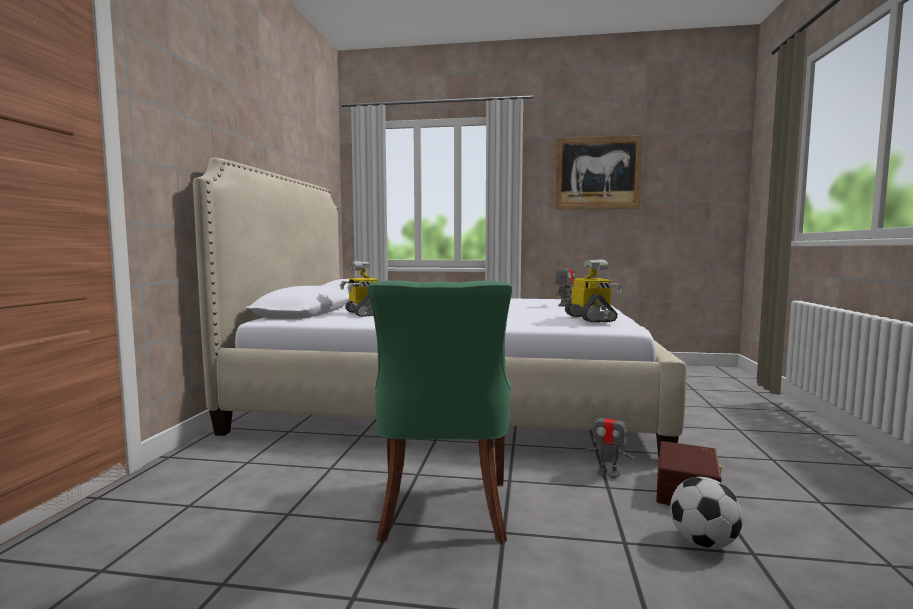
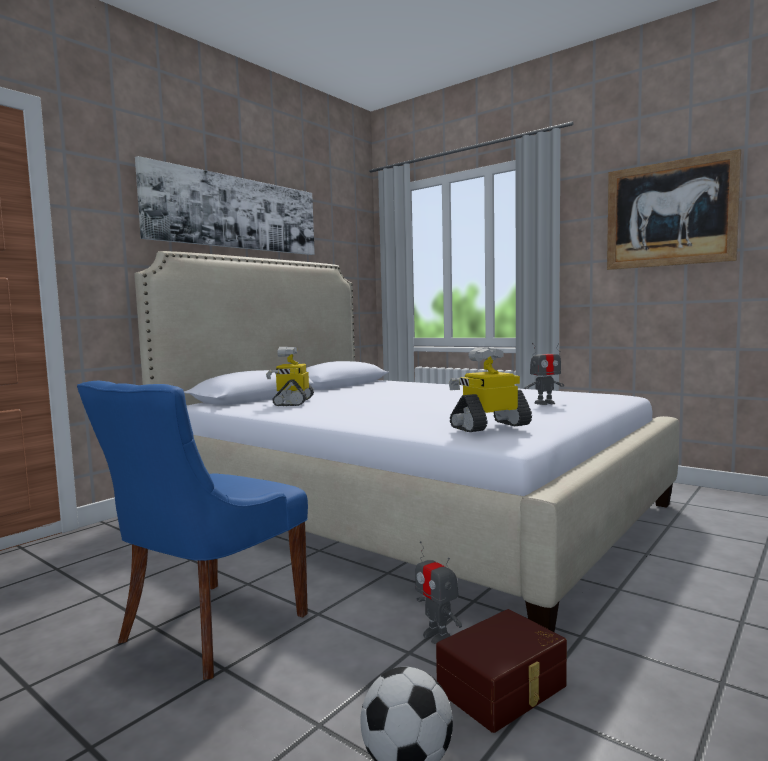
camera: 30 degrees right, 0 degrees up
(258, 127) = (235, 213): none -> picture
(443, 511) = (209, 629): green chair -> blue chair
(591, 318) = (489, 426): toy robot -> toy robot turned 135 degrees counterclockwise

